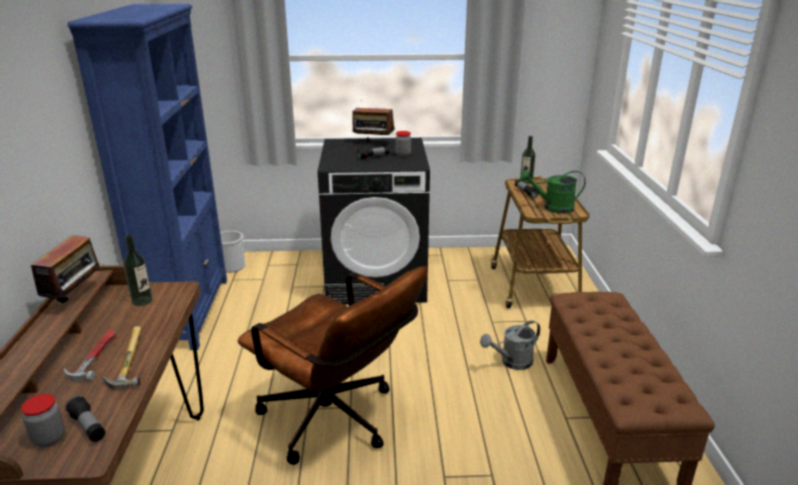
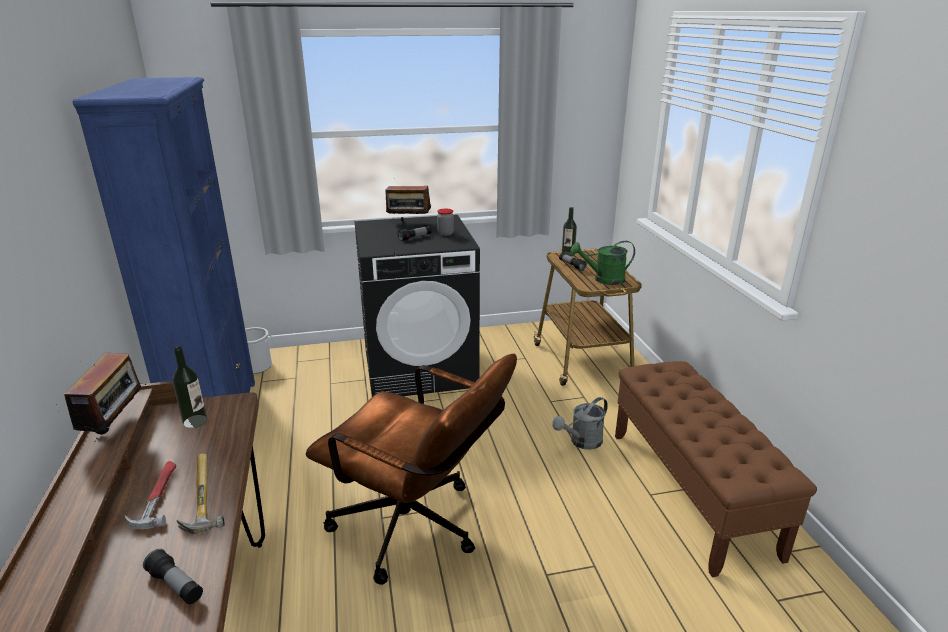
camera: 10 degrees left, 0 degrees up
(49, 438) = (130, 607): jar -> none

